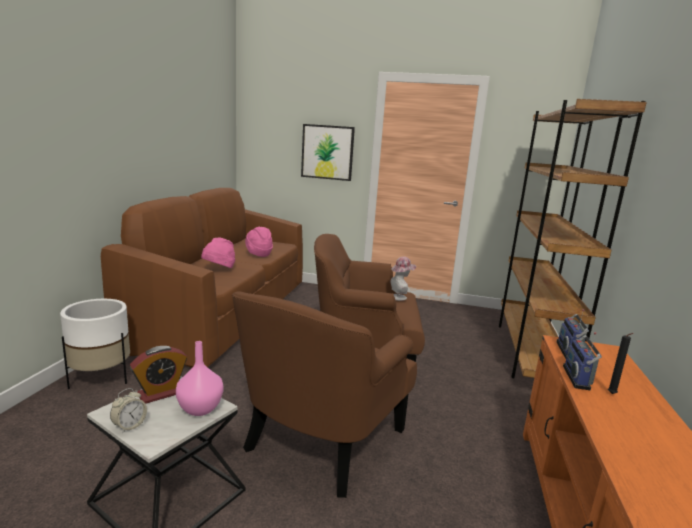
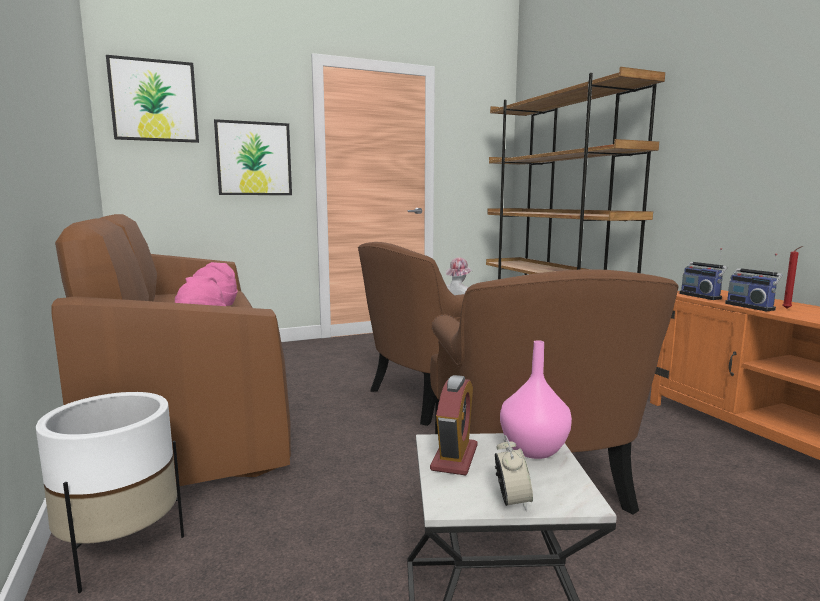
camera: 35 degrees left, 5 degrees down
(269, 111) = (154, 101): none -> picture
(612, 394) = (788, 309): black candle -> red candle

